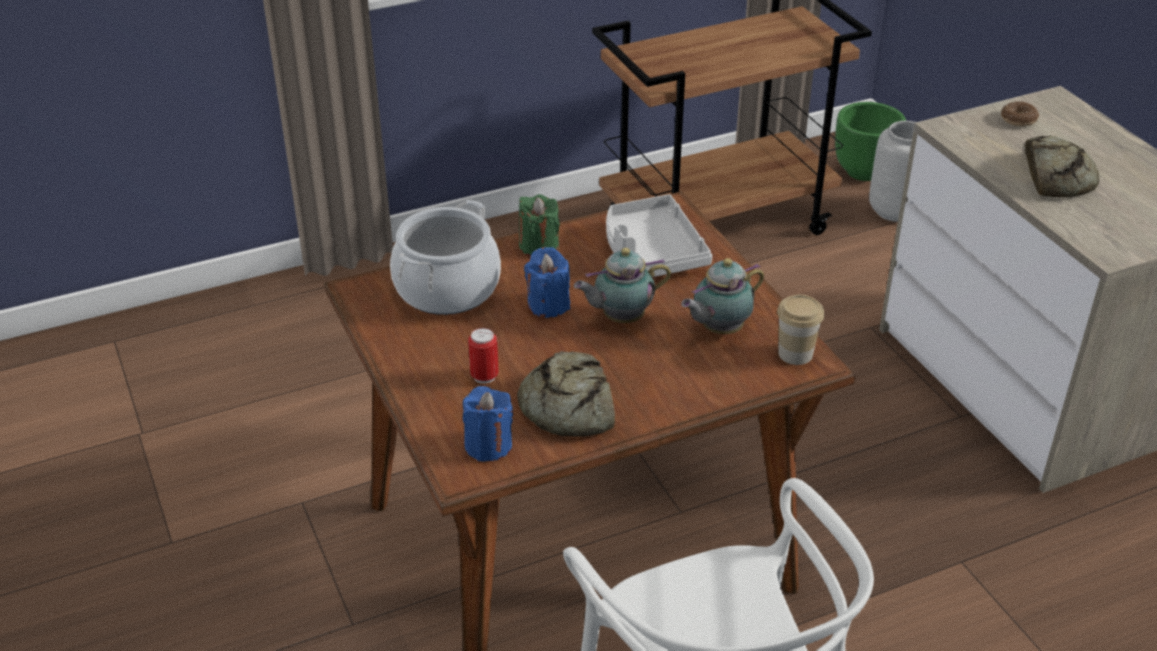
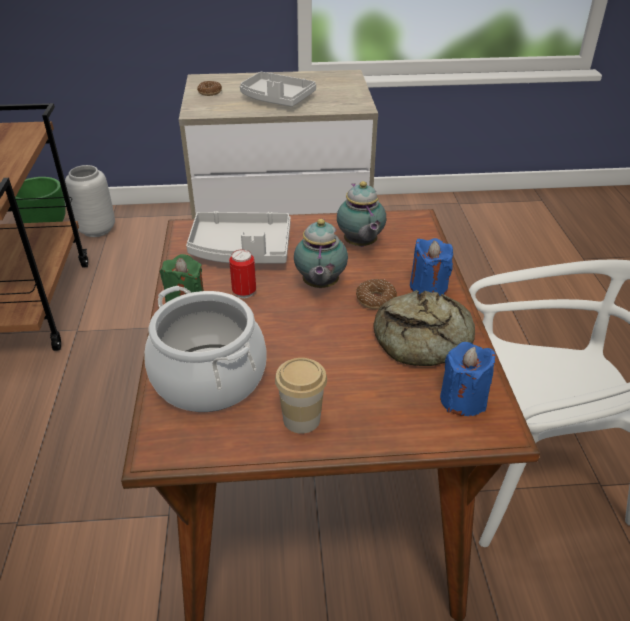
camera: 70 degrees left, 0 degrees up
(484, 376) = (361, 381): can -> can (244, 292)
(548, 305) = (277, 319): blue candle -> blue candle (428, 287)
(618, 361) = (375, 299): none -> donut
(795, 354) = (403, 222): cup -> cup (301, 419)
(1055, 176) = (276, 99): bread -> grey tray

